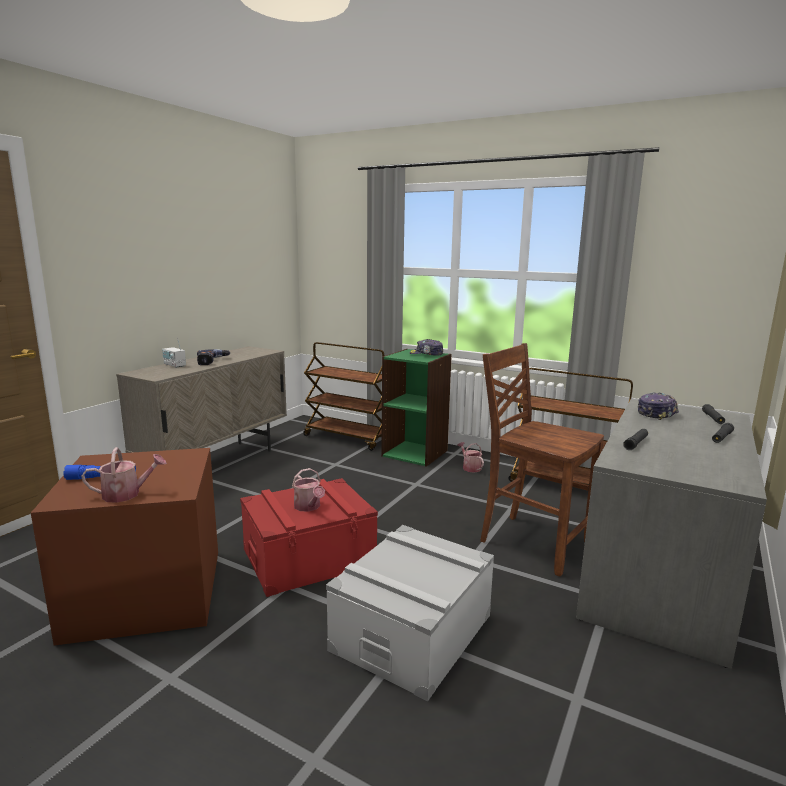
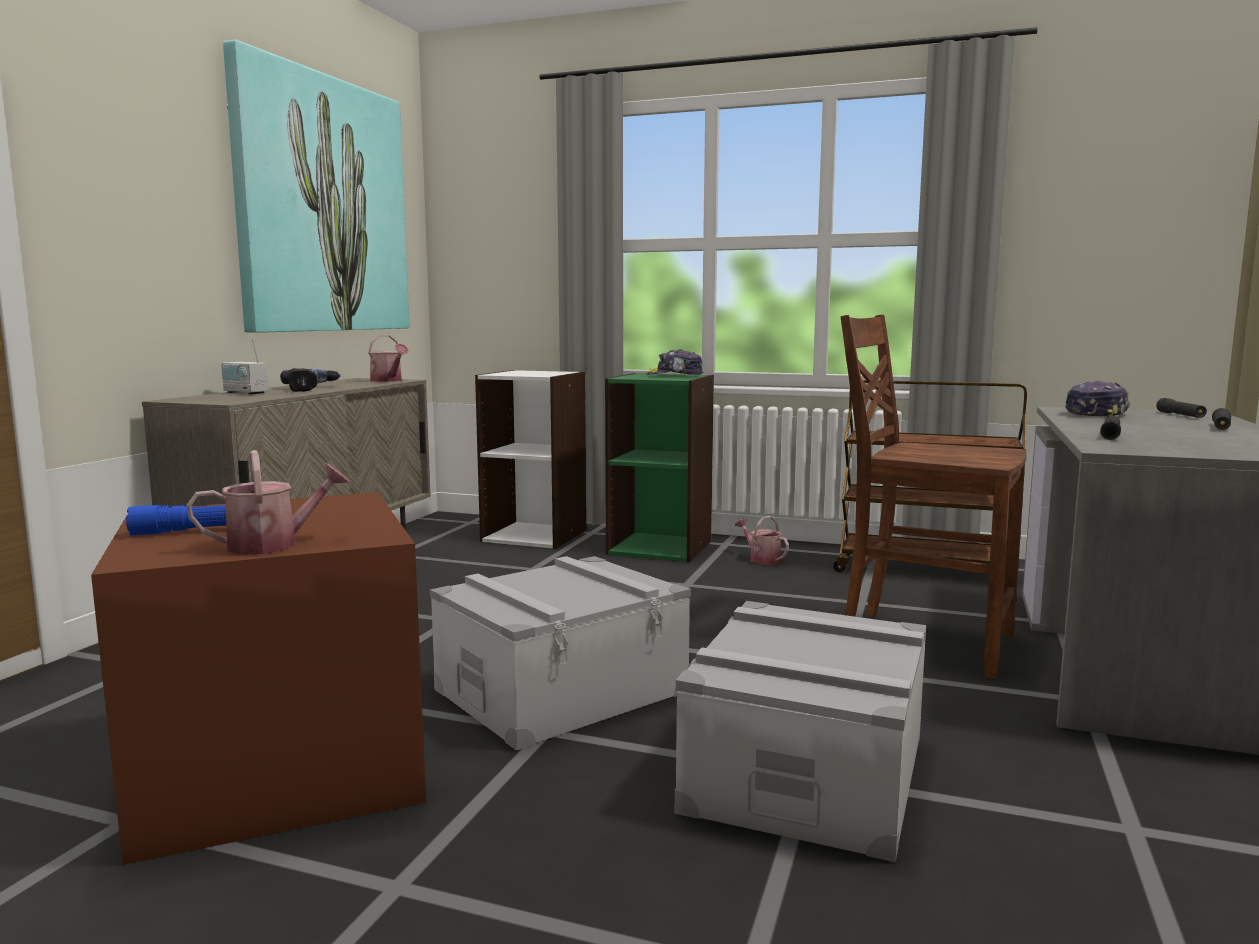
camera: 10 degrees left, 5 degrees down
(228, 251) = (322, 206): none -> picture
(308, 507) = (565, 591): watering can -> watering can (388, 380)
(309, 557) = (561, 690): red storage box -> grey storage box
(348, 438) = (535, 535): brown cart -> white bookcase

